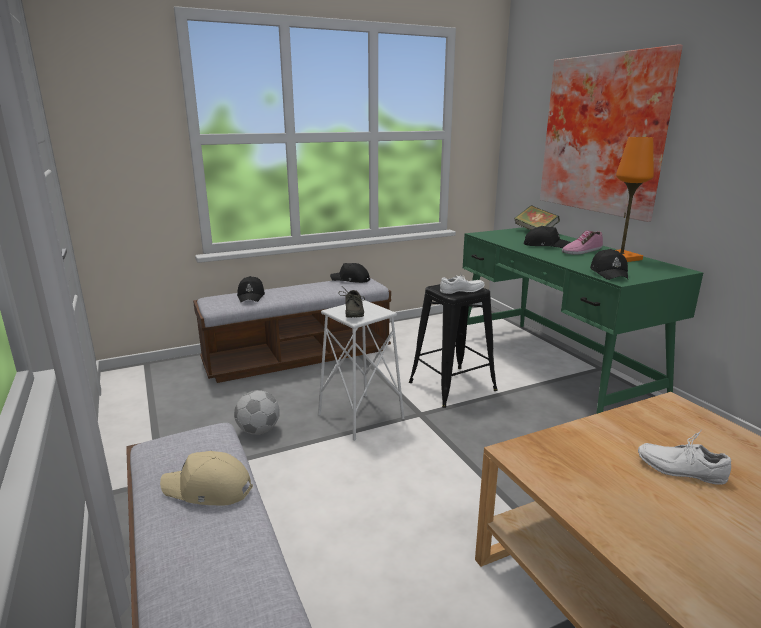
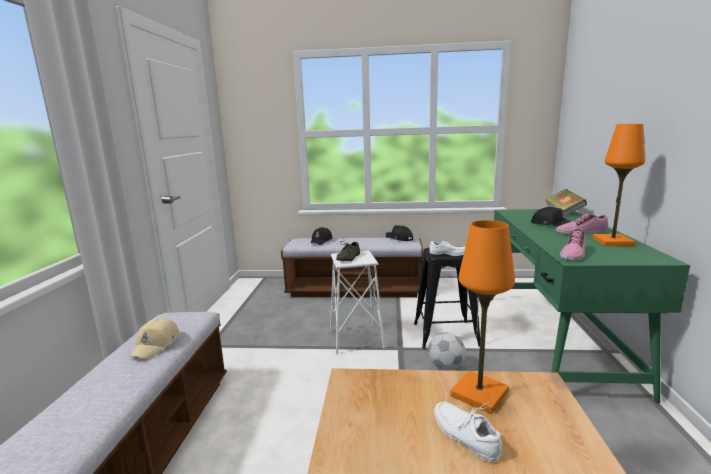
camera: 30 degrees right, 5 degrees down
(207, 489) = (156, 344): beige cap -> beige cap turned 120 degrees counterclockwise
(259, 430) = (286, 331): football -> football (446, 366)
(605, 135) = (624, 123): picture -> none
(609, 273) = (572, 253): black cap -> shoe
(642, 429) = (479, 394): none -> orange table lamp

